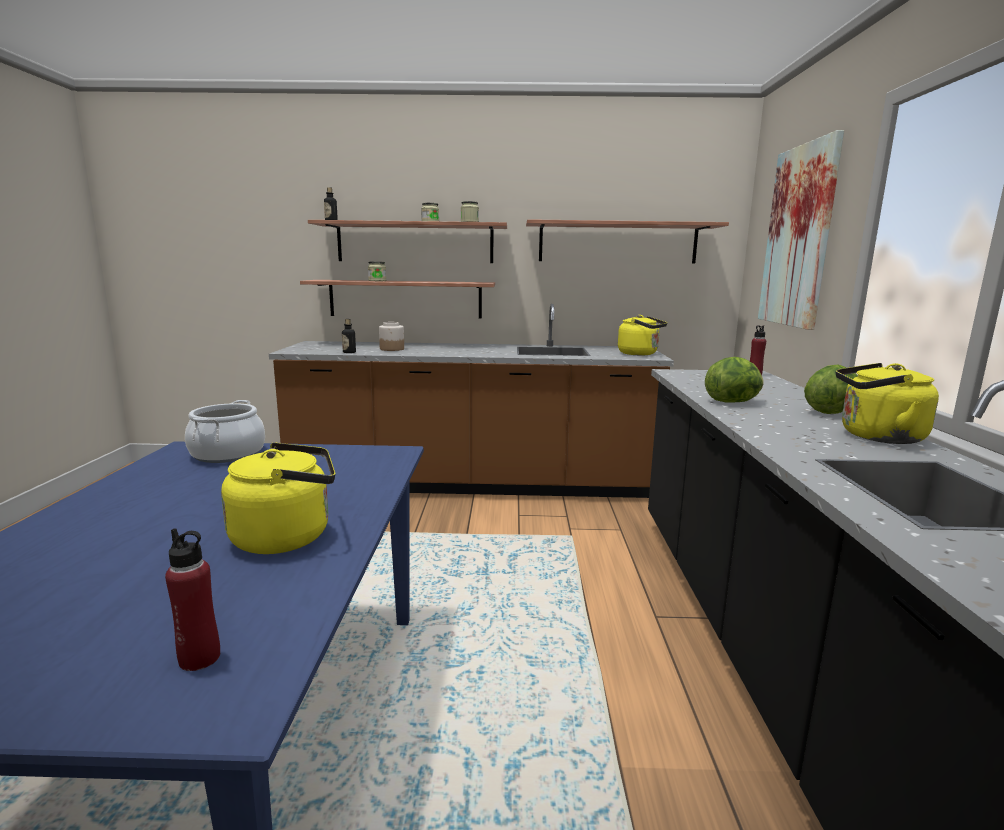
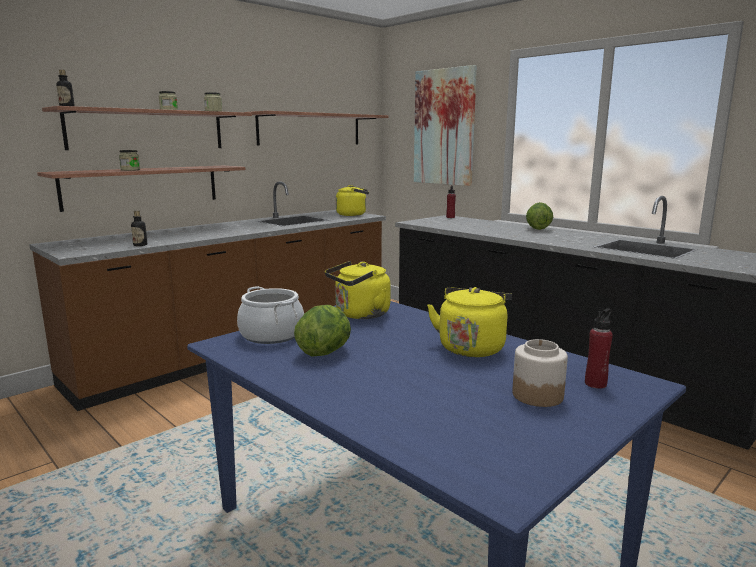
camera: 45 degrees left, 0 degrees up
(392, 349) = (166, 237): jar -> jar (537, 395)
(733, 402) = (493, 231): lettuce -> lettuce (325, 352)
(876, 437) = (580, 235): yellow kettle -> yellow kettle (359, 315)

